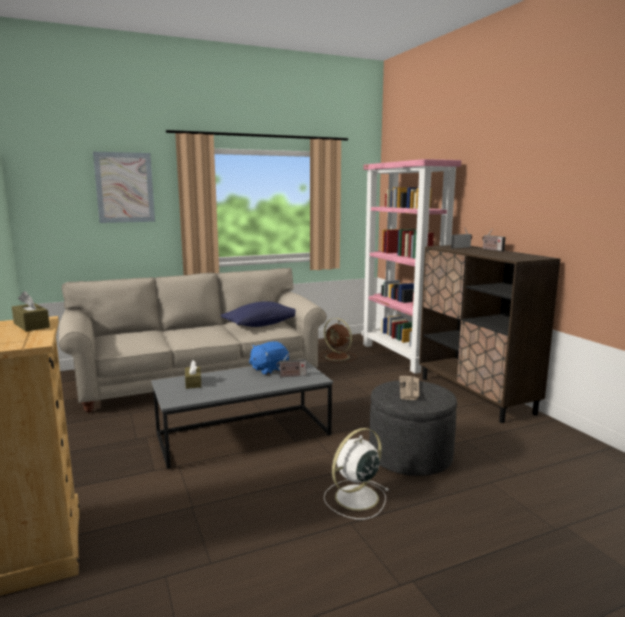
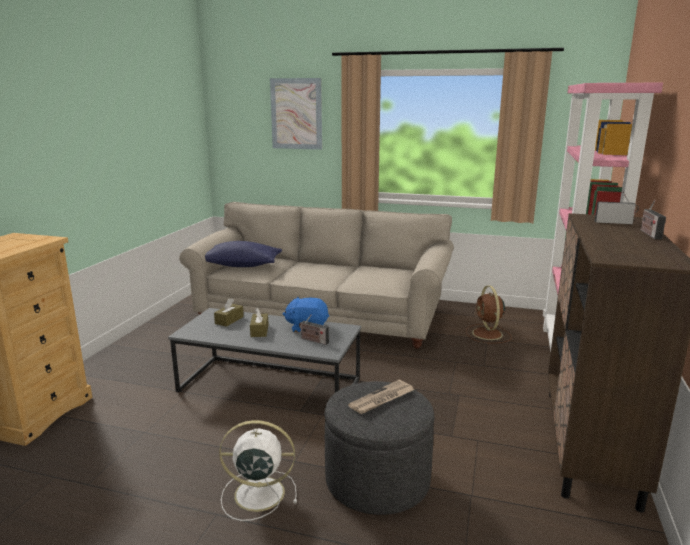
camera: 40 degrees right, 5 degrees up
(31, 325) = (31, 242): brown tissue box -> brown tissue box (259, 330)
(261, 325) = (380, 276): blue pillow -> blue pillow (241, 265)

